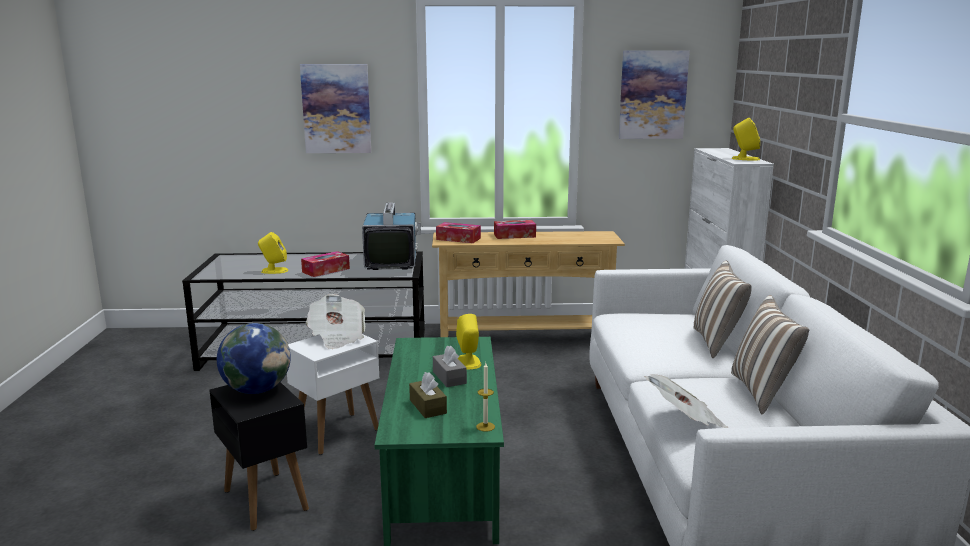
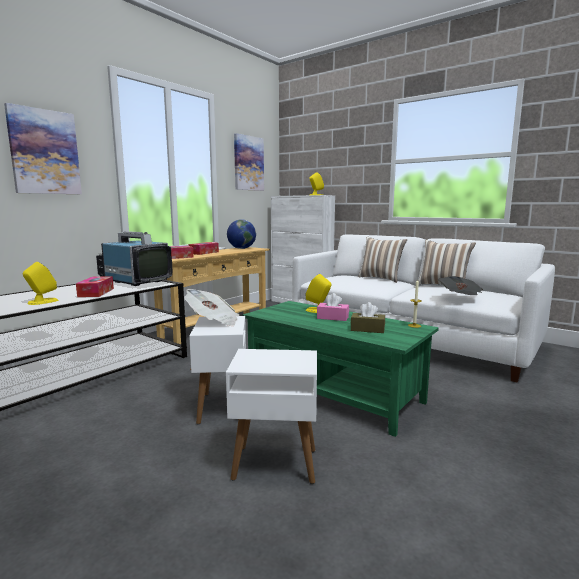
camera: 50 degrees left, 5 degrees down
(257, 390) = (264, 357): globe -> globe (241, 248)
(265, 499) = (274, 464): black side table -> white side table
(449, 377) = (332, 317): grey tissue box -> pink tissue box

